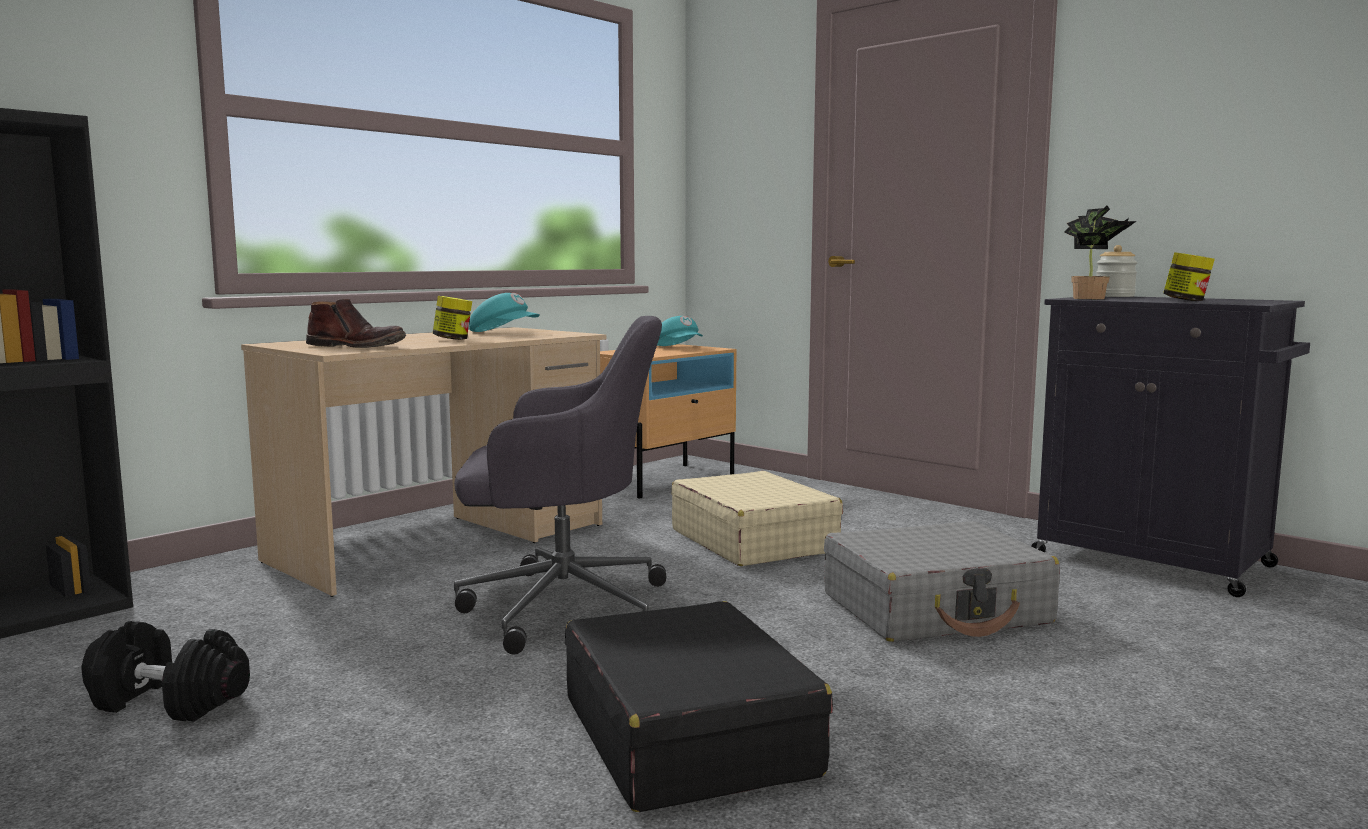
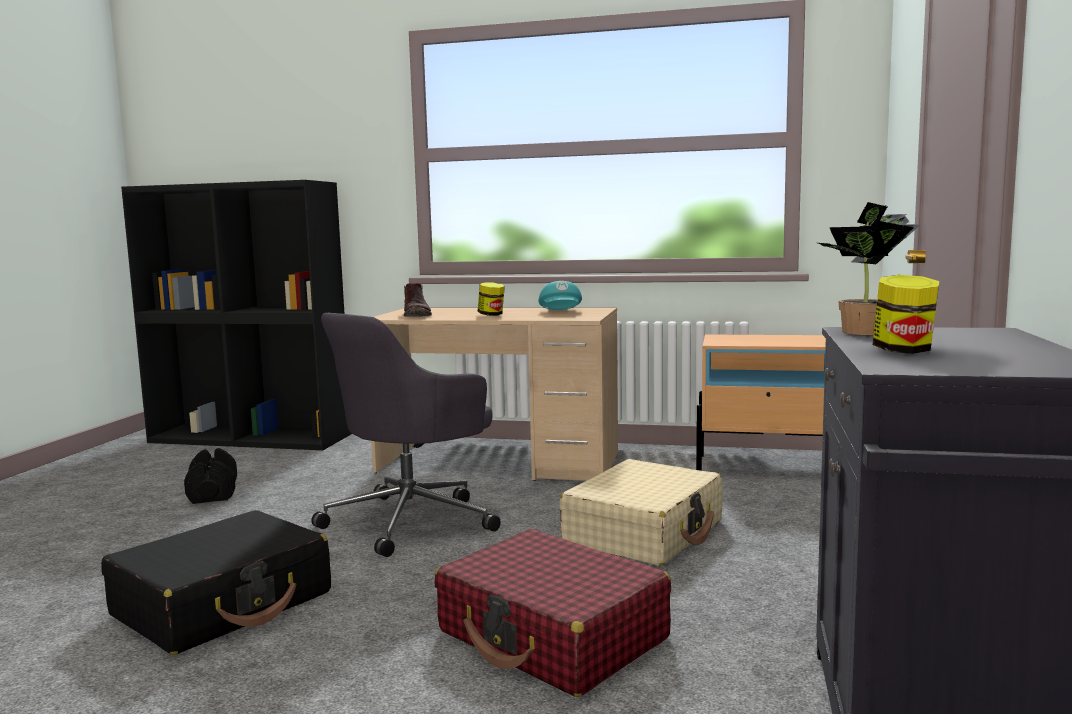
camera: 60 degrees right, 0 degrees up
(561, 607) = (412, 520): grey office chair -> grey office chair turned 75 degrees clockwise
(678, 347) = (798, 339): turquoise cap -> none
(936, 609) = (552, 636): grey suitcase -> red suitcase
(1114, 296) = (977, 332): jar -> none

